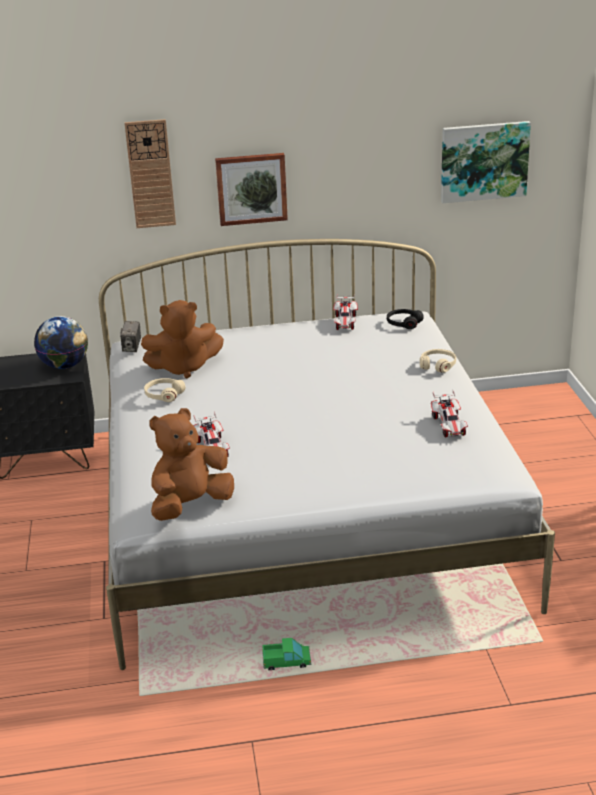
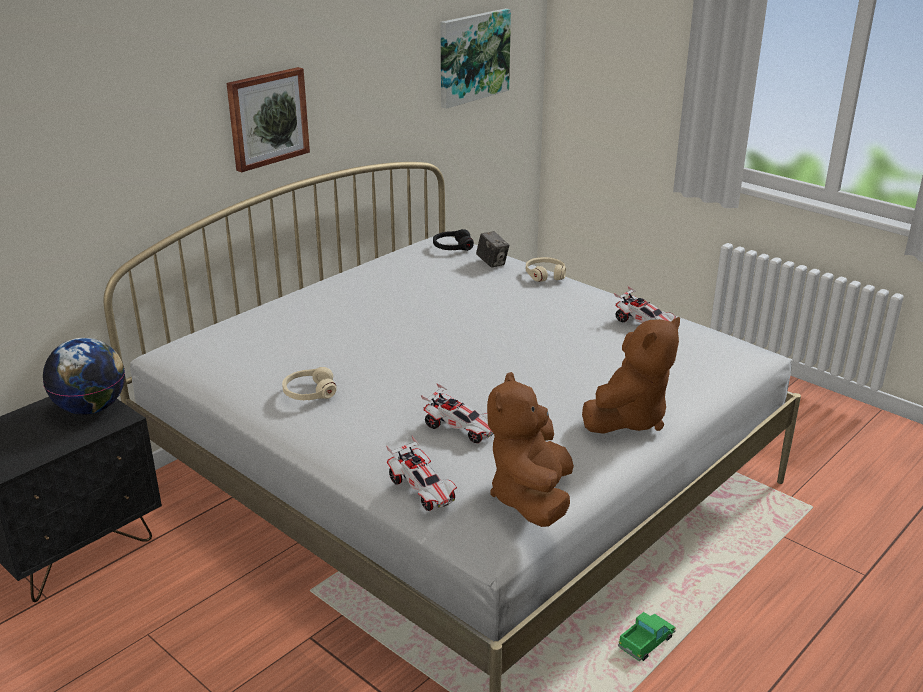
camera: 40 degrees left, 0 degrees up
(132, 348) = (183, 355): camera -> camera (492, 263)
(150, 174) = (152, 114): wall clock -> none
(183, 368) = (286, 356): brown plush toy -> brown plush toy (628, 418)
(345, 322) = (394, 261): toy car -> toy car (422, 490)

